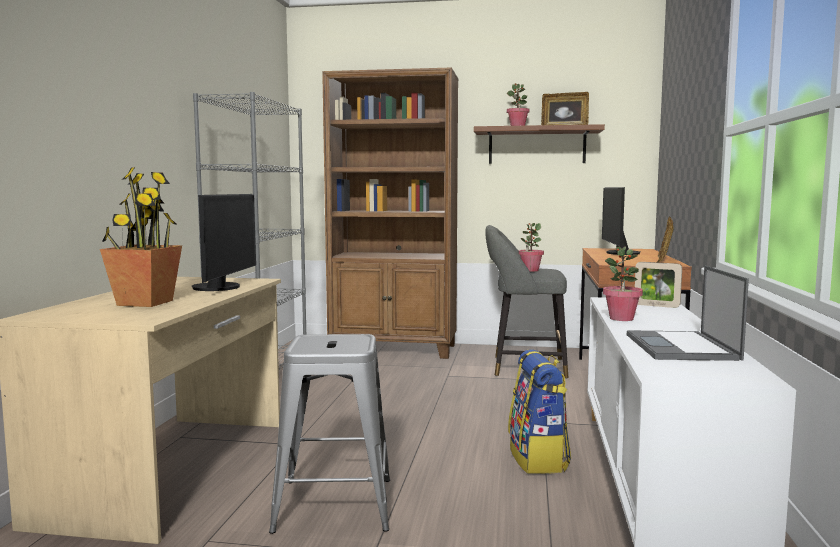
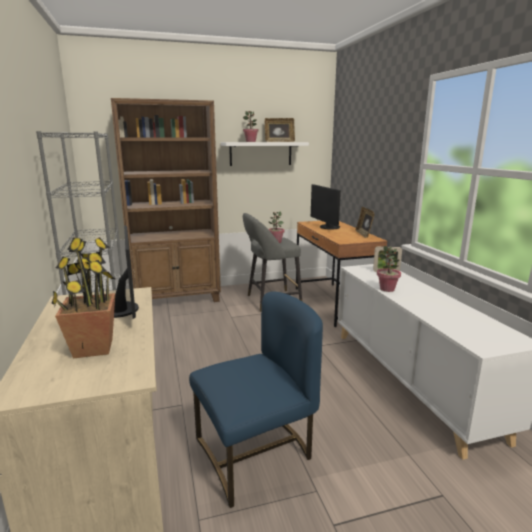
camera: 25 degrees left, 10 degrees up
(334, 504) = (256, 454): grey stool -> blue chair
(537, 146) = (260, 153): brown shelf -> white shelf
(539, 459) = (340, 378): backpack -> none
(682, 347) = (452, 315): laptop -> none

